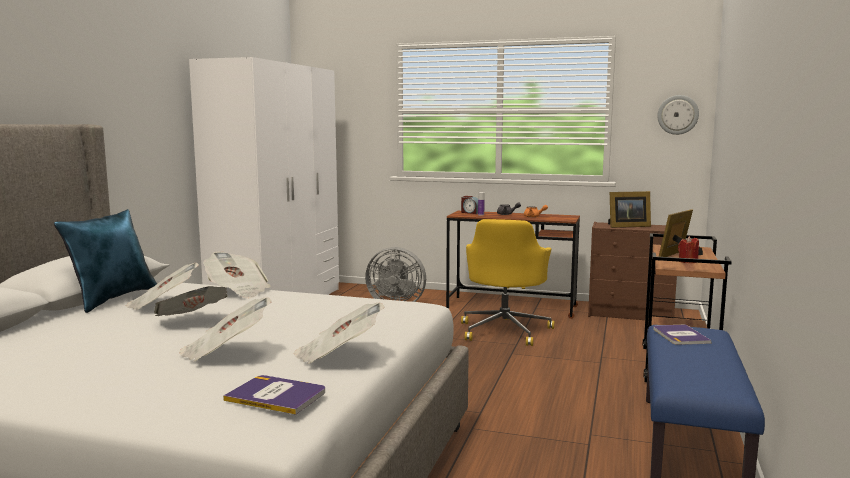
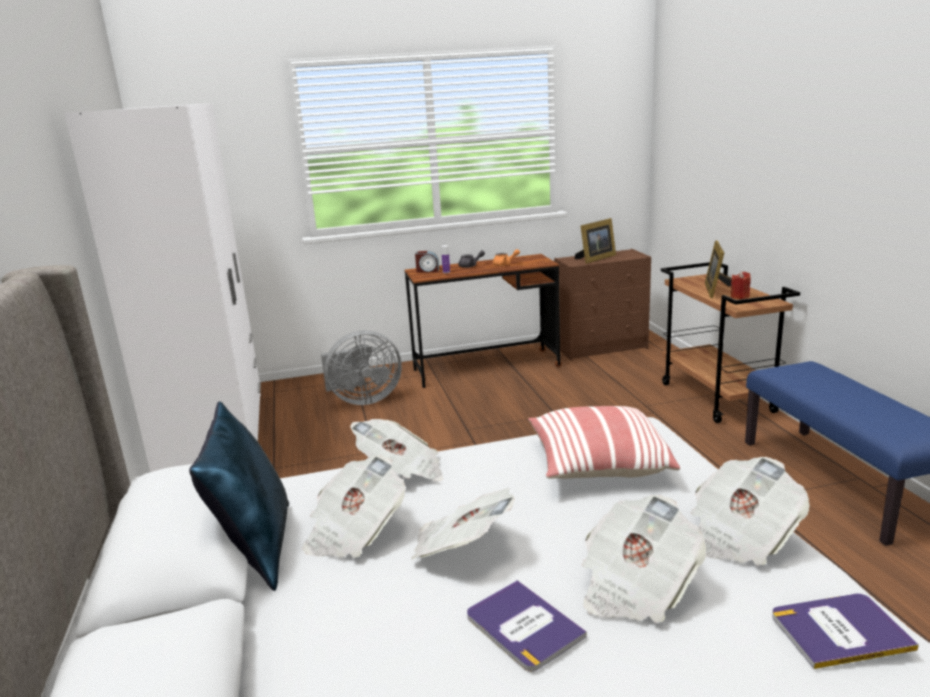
camera: 30 degrees left, 10 degrees up
(345, 312) = (597, 463): none -> pillow
(505, 330) = (521, 400): yellow office chair -> none
(677, 114) = (619, 132): wall clock -> none
(680, 335) = (805, 379): book -> book (523, 626)

